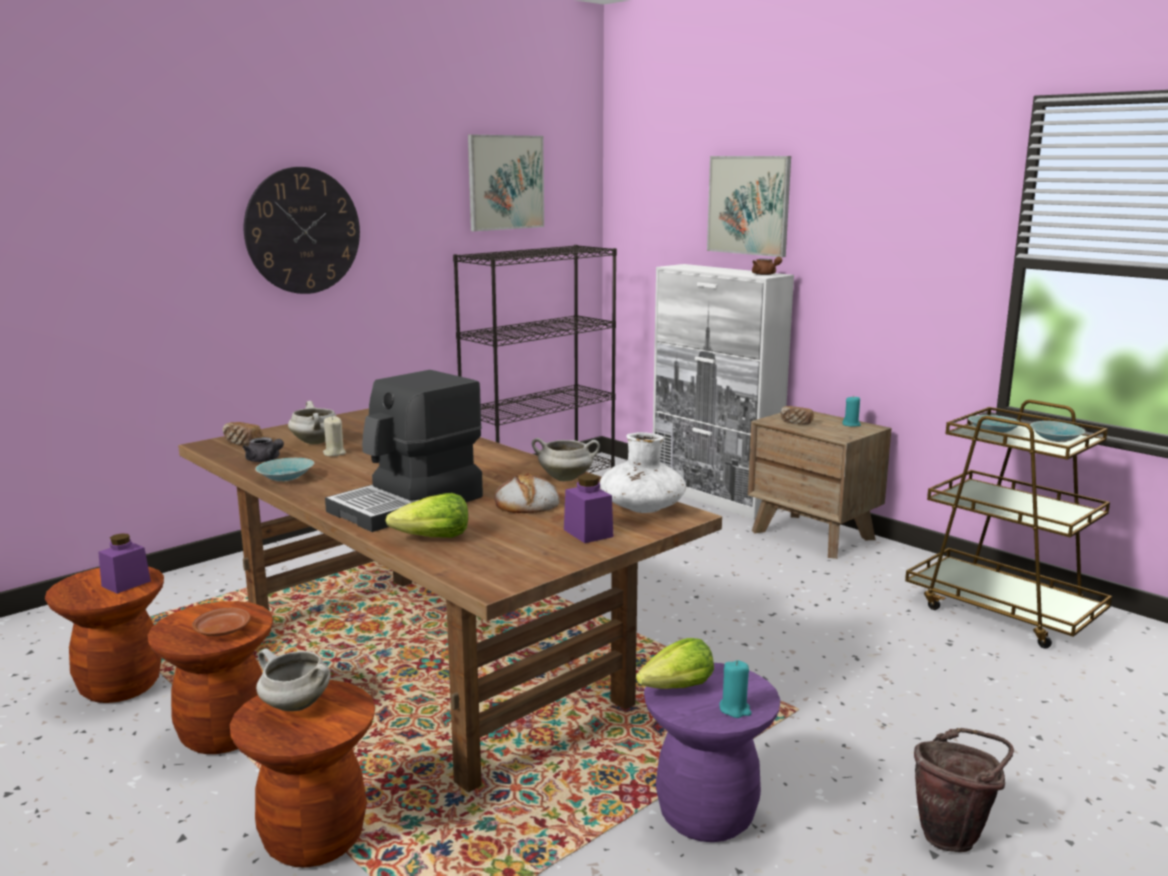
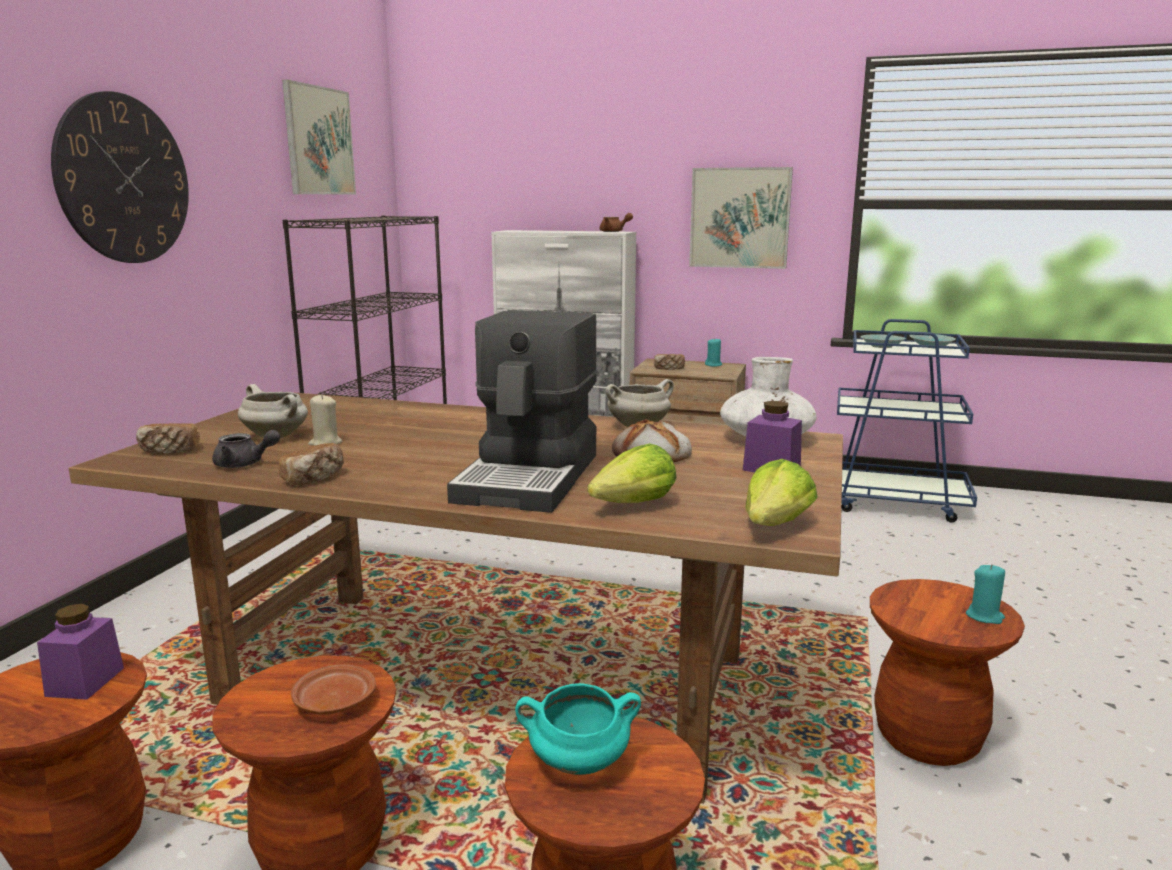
camera: 30 degrees left, 0 degrees up
(285, 478) = (314, 478): turquoise bowl -> bread
(294, 706) = (577, 764): white cooking pot -> turquoise cooking pot
(678, 688) = (912, 612): lettuce -> lettuce (776, 525)
(706, 815) = (927, 738): purple stool -> brown stool
(748, 205) = (578, 167): picture -> picture (739, 218)
(954, 835) = (1101, 684): brown bucket -> none
(1003, 611) = (891, 502): brown cart -> blue cart

